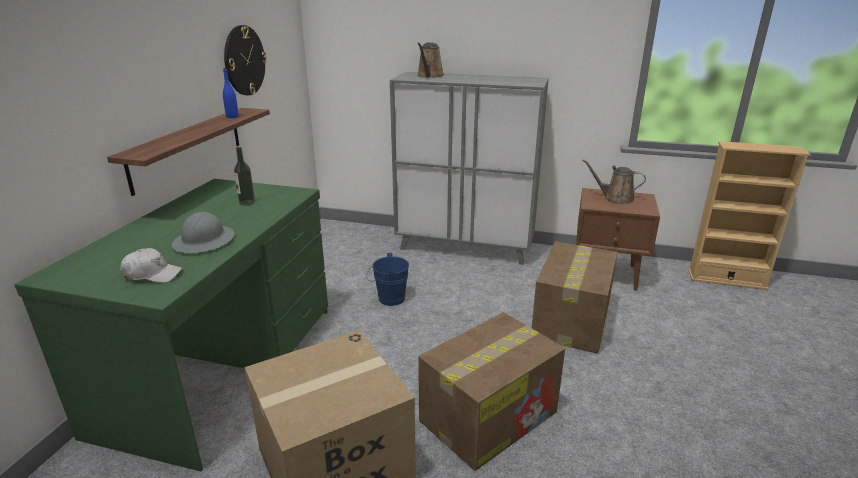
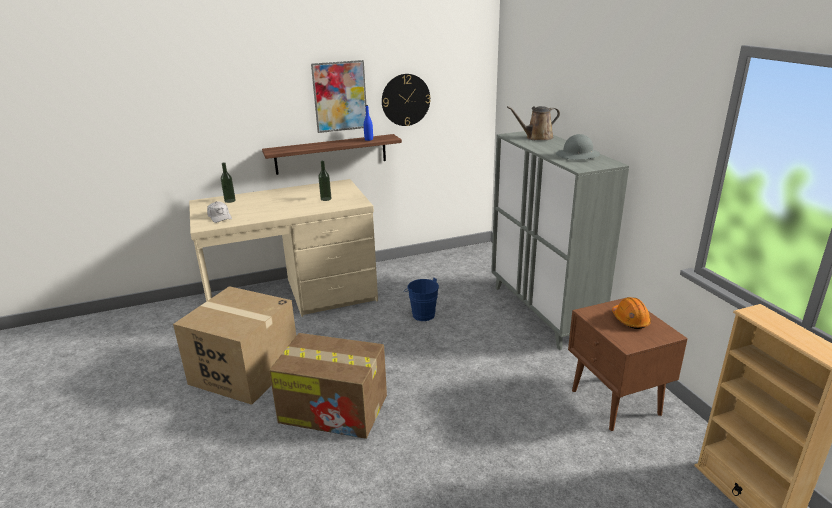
camera: 55 degrees right, 0 degrees up
(104, 254) = (230, 200): none -> bottle
(185, 60) = (340, 96): none -> picture
(204, 241) = (265, 211): grey hard hat -> grey hard hat (577, 155)
(223, 366) = (292, 298): green desk -> beige desk
(571, 321) = (498, 407): cardboard box -> none
(615, 198) = (630, 320): brown watering can -> orange hard hat

